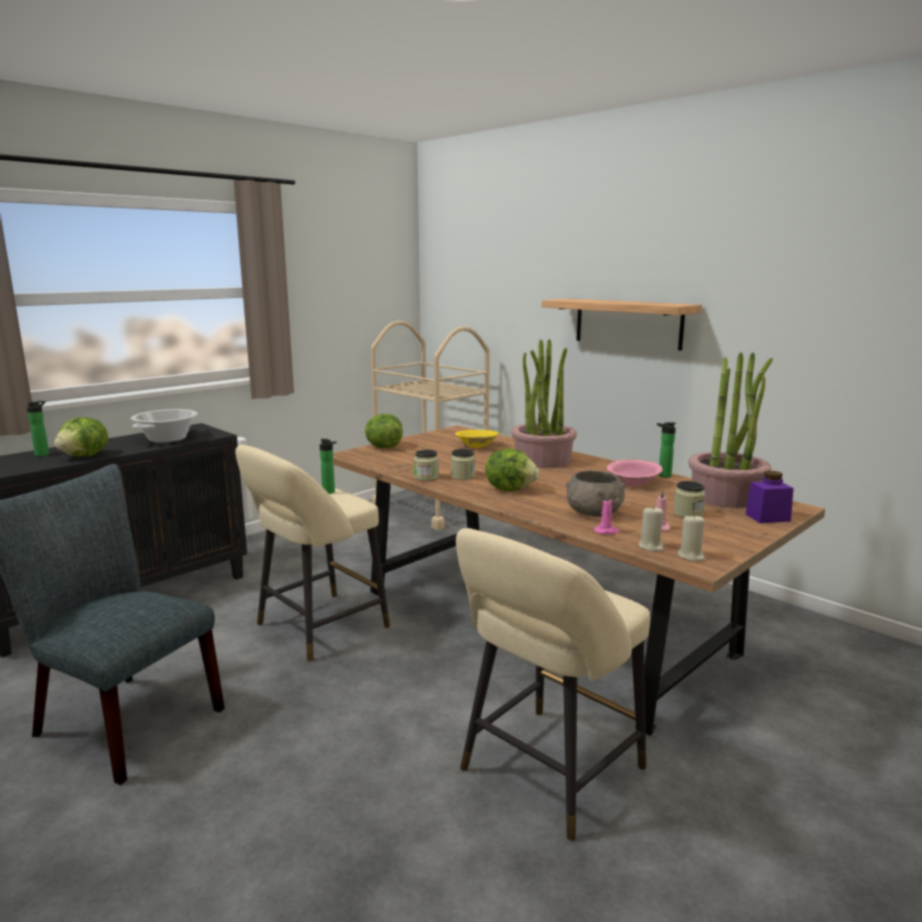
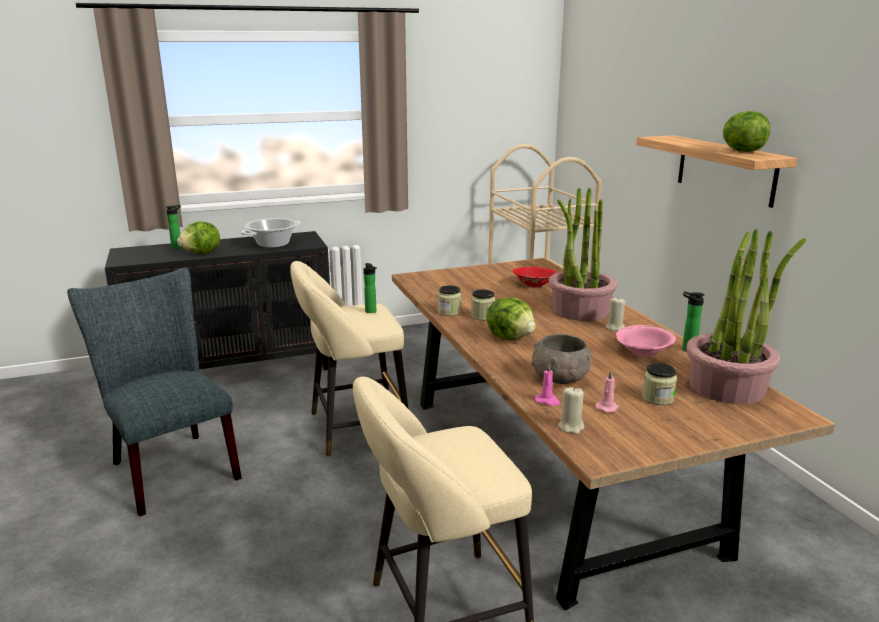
camera: 25 degrees right, 5 degrees up
(383, 447) = (447, 274): lettuce -> lettuce (741, 151)
(477, 446) = (534, 284): yellow bowl -> red bowl
(691, 556) = (599, 446): beige candle -> beige candle (615, 328)
(767, 517) = (744, 421): purple jar -> none

